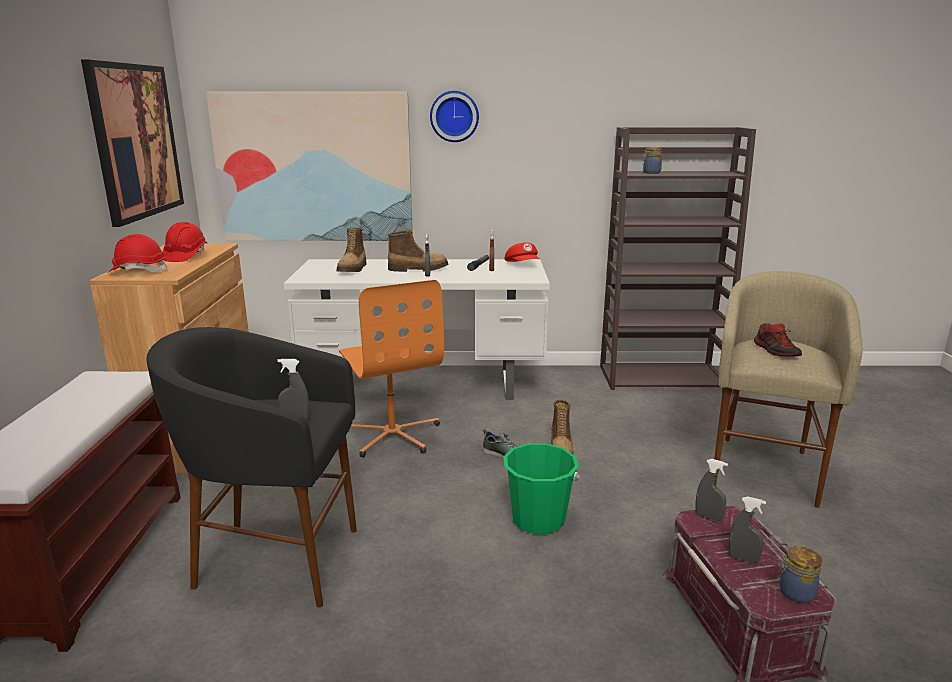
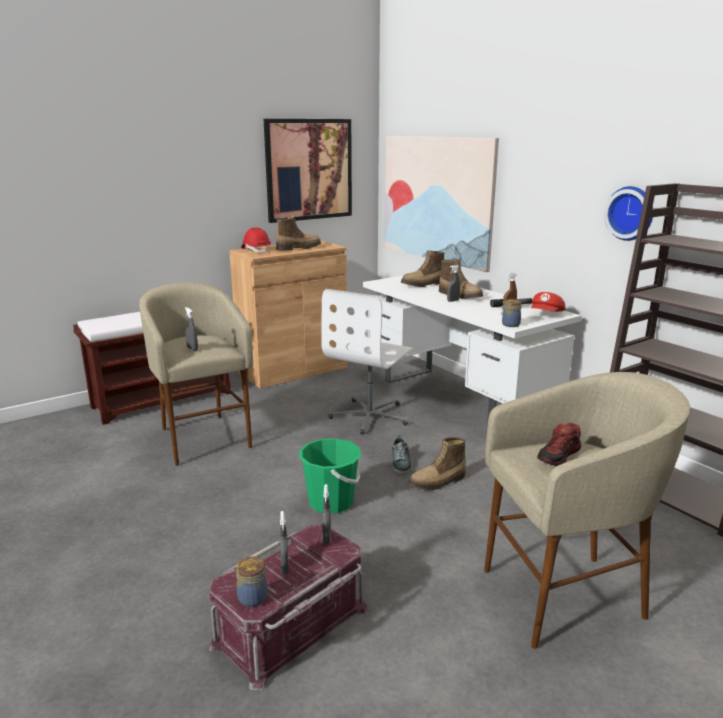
camera: 55 degrees right, 0 degrees up
(186, 256) = (298, 248): red hard hat -> boot
(276, 560) = (202, 438): black stool -> beige stool
(393, 435) = (370, 416): orange office chair -> white office chair
(454, 116) = (530, 162): wall clock -> wall clock (631, 213)
(650, 173) = (687, 241): jar -> jar (510, 324)

